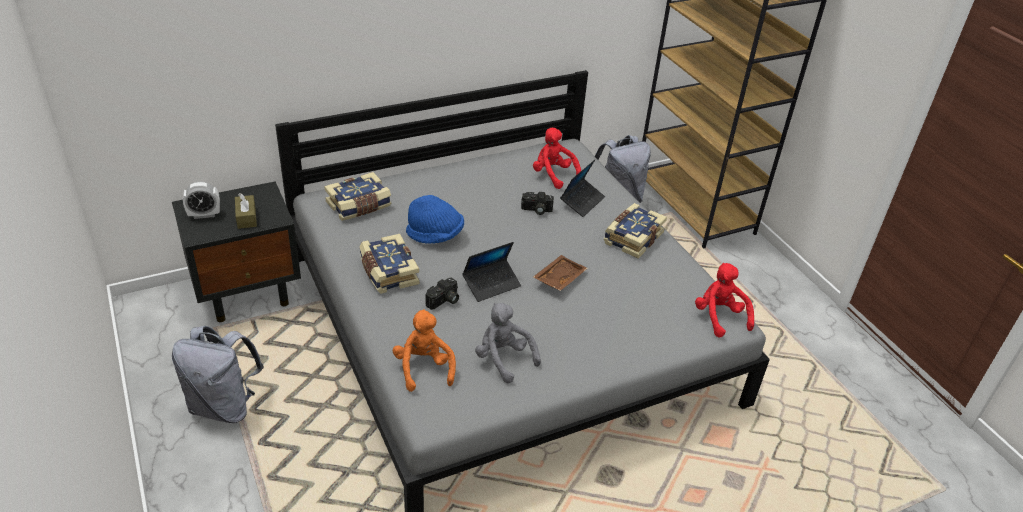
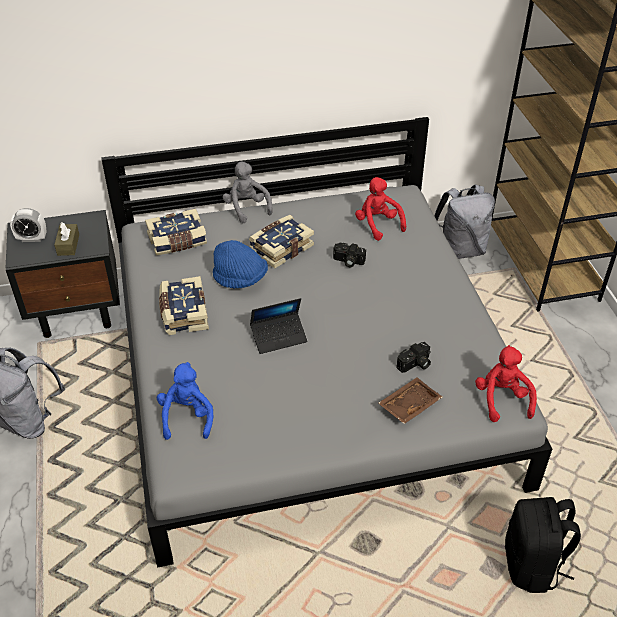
camera: 15 degrees right, 5 degrees up
(424, 368) = (187, 417): orange plush toy -> blue plush toy
(444, 301) = (227, 349): camera -> camera (415, 365)
(503, 359) = (266, 417): grey plush toy -> grey plush toy (246, 208)
(558, 278) = (347, 337): brown tray -> brown tray (408, 405)
(582, 201) = (398, 256): laptop -> none
(632, 238) = (437, 301): book -> book (280, 248)
(768, 472) = (532, 565): none -> black backpack

